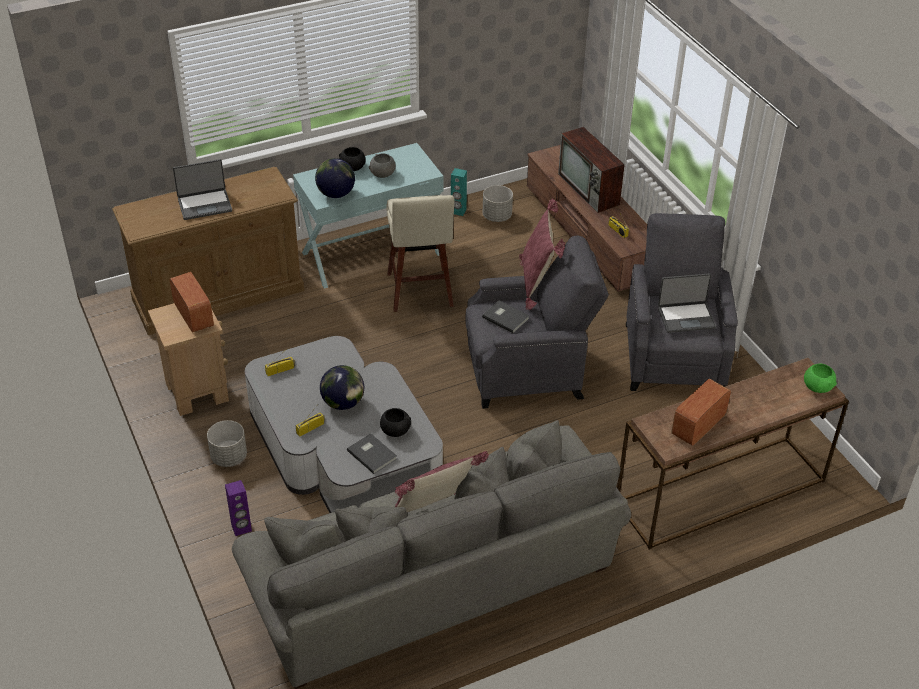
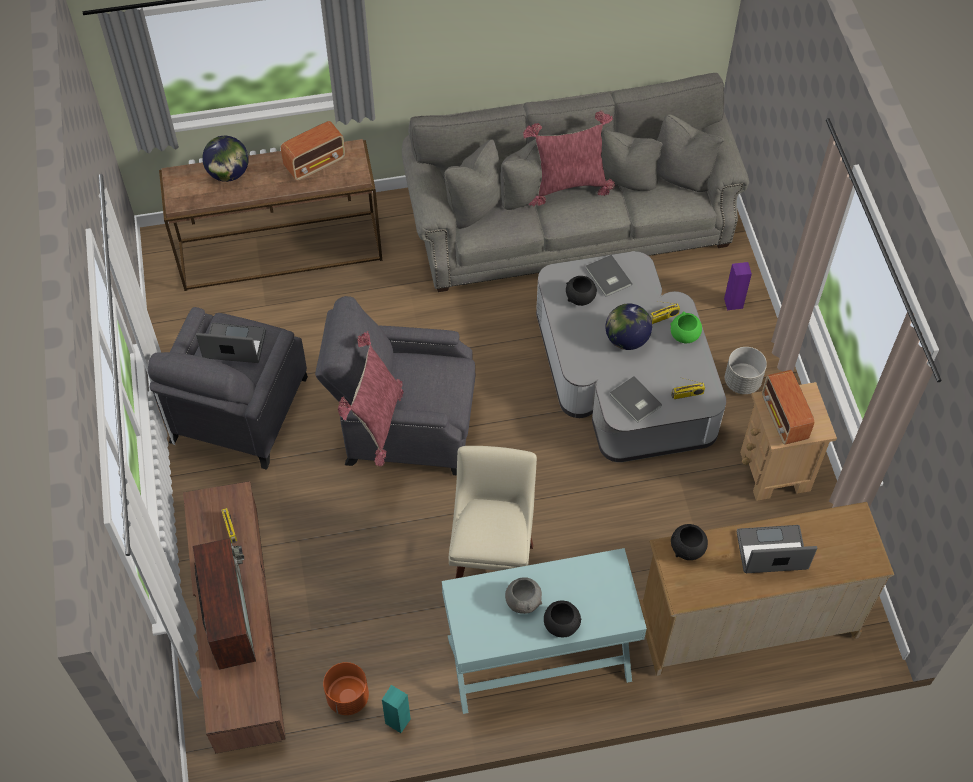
camera: 165 degrees left, 15 degrees up
(268, 198) = (688, 548): none -> black bowl
(336, 194) = (593, 572): globe -> globe (228, 173)
(496, 216) = (348, 697): grey planter -> orange planter
(505, 317) = (430, 386): grey book -> grey book (635, 401)
(817, 387) = (180, 180): green bowl -> green bowl (684, 335)

